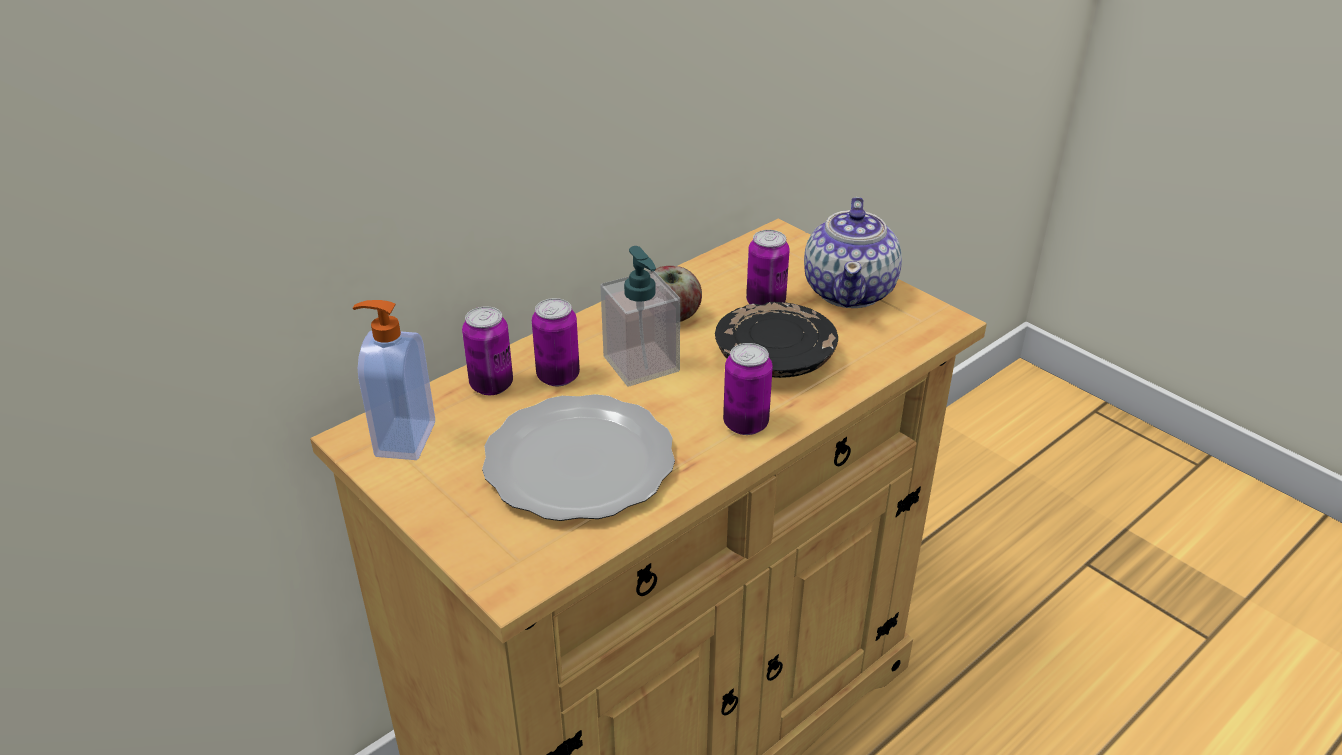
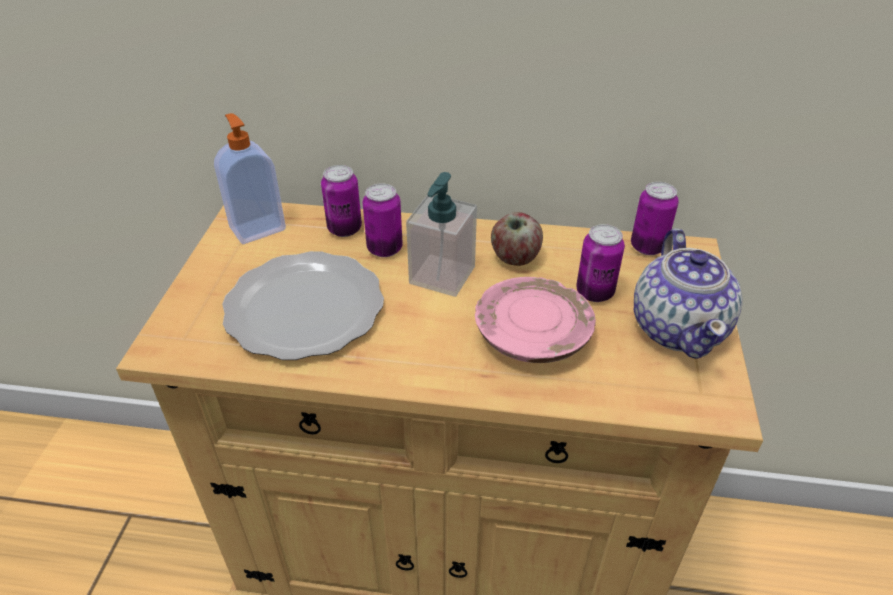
camera: 50 degrees right, 5 degrees up
(745, 424) = (432, 364): can -> can (647, 247)
(774, 358) = (532, 334): black plate -> pink plate
(850, 291) = (679, 328): teapot -> teapot turned 60 degrees counterclockwise

